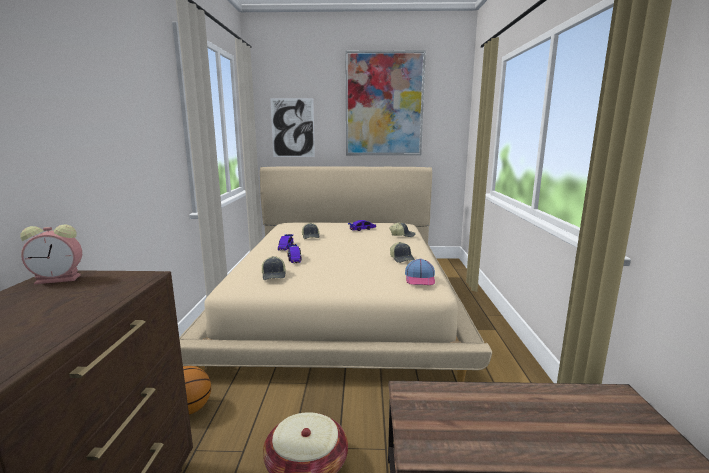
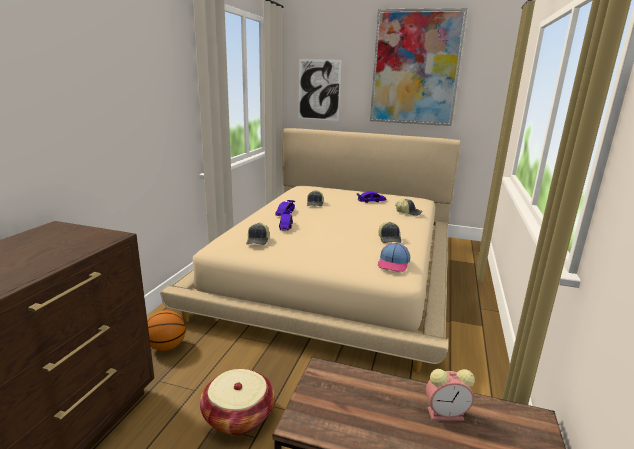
camera: 15 degrees right, 5 degrees up
(60, 279) = (56, 230): alarm clock -> alarm clock (447, 413)

